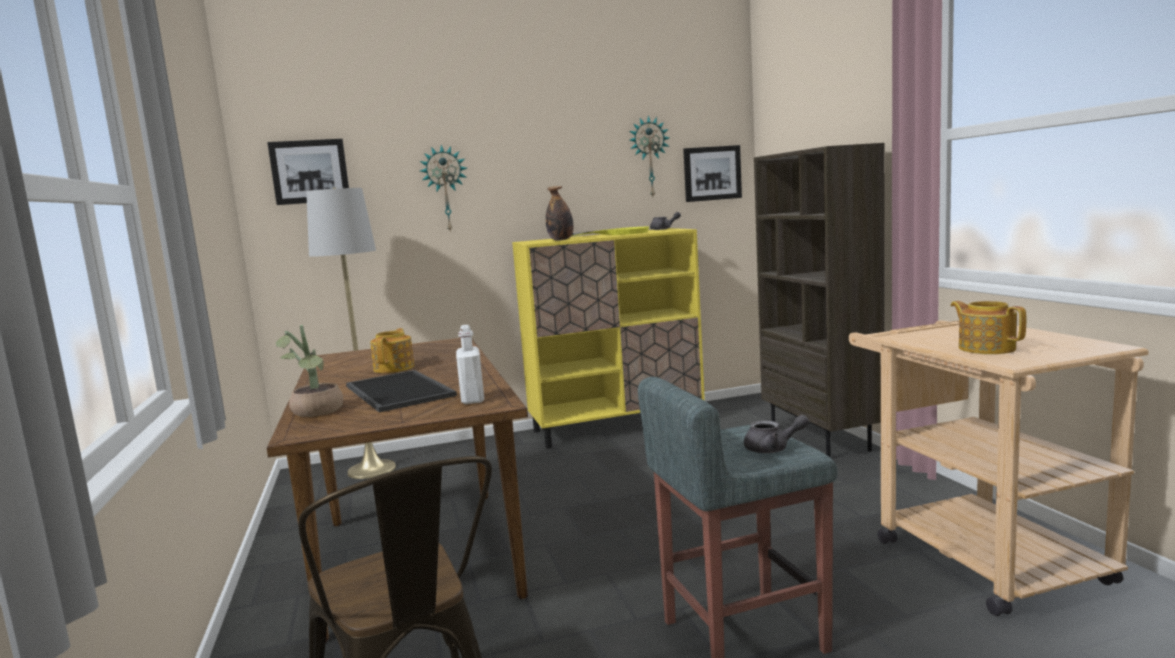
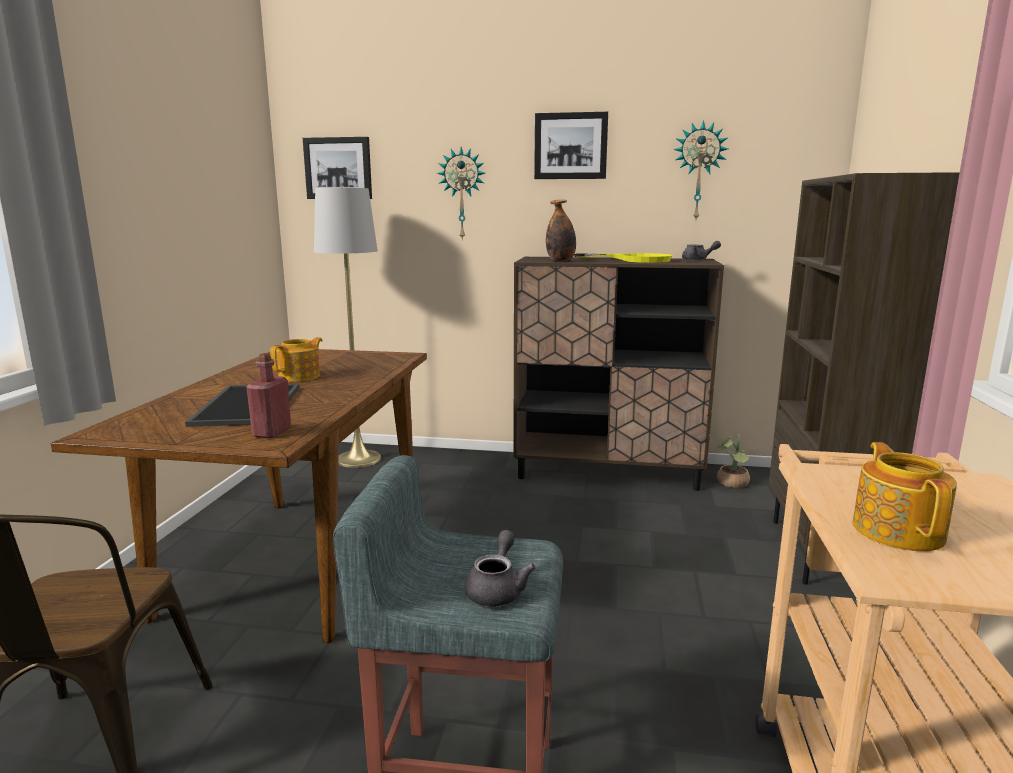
camera: 25 degrees right, 5 degrees up
(315, 412) = (153, 413): potted plant -> potted plant (732, 484)
(472, 399) = (272, 432): white bottle -> red bottle
(617, 427) = (608, 472): yellow cabinet -> brown cabinet
(712, 173) = (781, 196): picture -> picture (570, 146)
(773, 449) = (497, 589): grey teapot -> grey teapot turned 105 degrees counterclockwise

